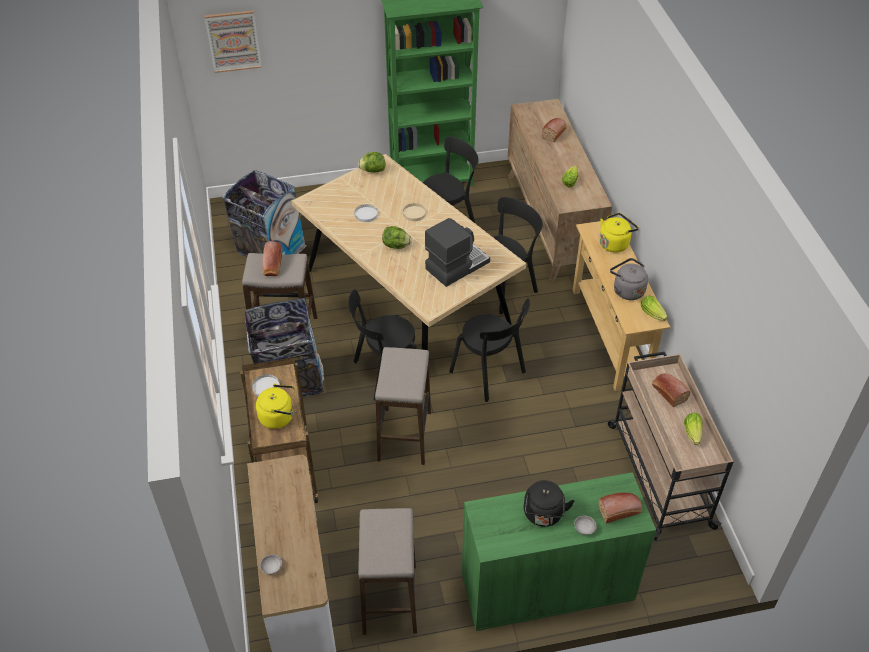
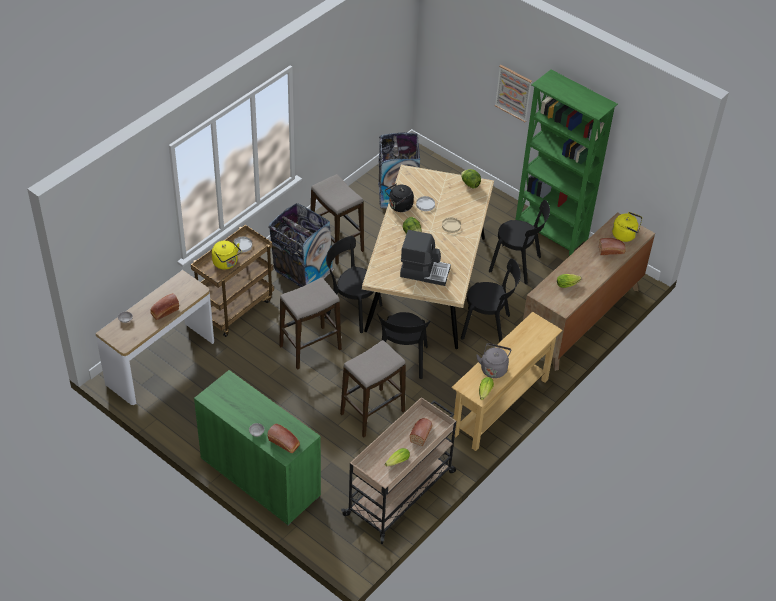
camera: 50 degrees right, 0 degrees up
(233, 41) = (451, 39): picture -> picture (513, 93)
(272, 266) = (337, 190): bread -> bread (164, 311)
(389, 599) = (189, 407): stool -> stool (372, 412)
(543, 515) = (250, 409): black kettle -> black kettle (399, 207)
(615, 243) = (534, 340): yellow kettle -> yellow kettle (625, 235)

